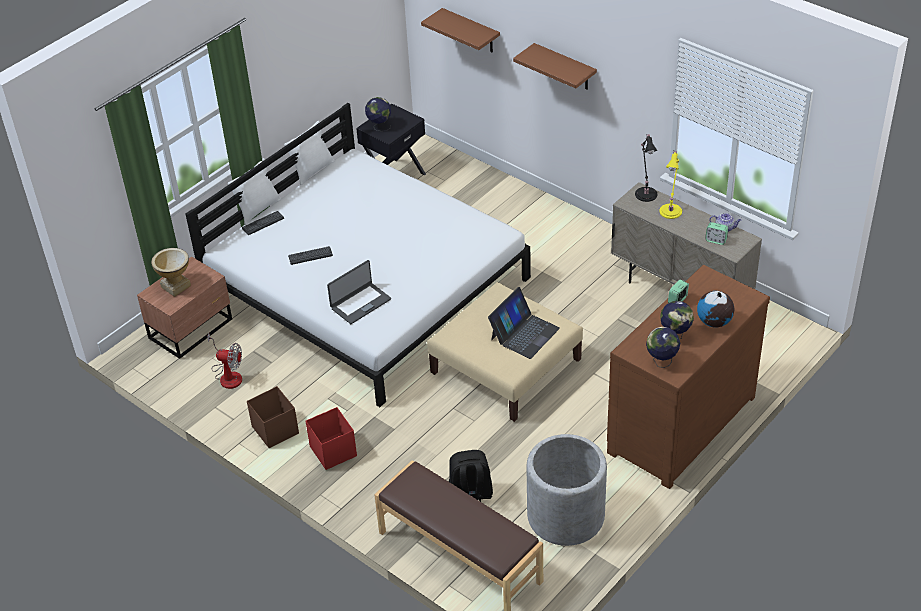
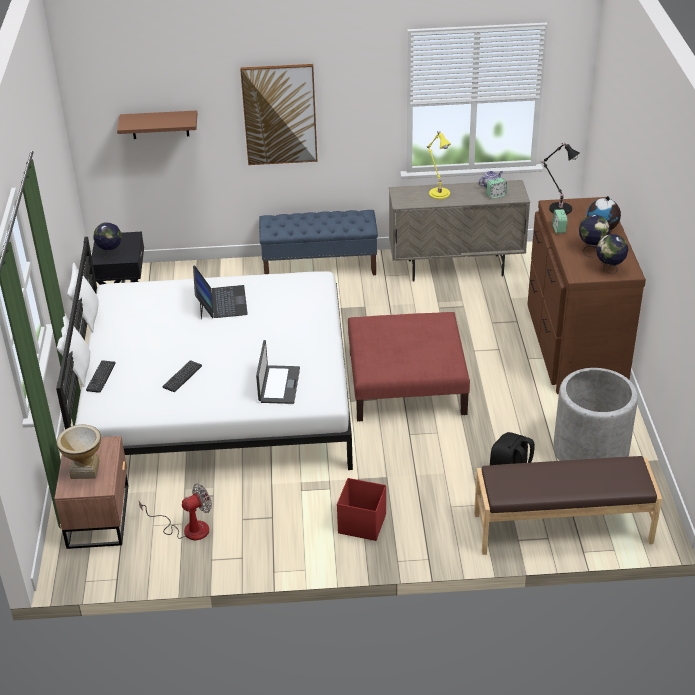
camera: 45 degrees left, 5 degrees down
(275, 429) = (290, 541): brown storage box -> none
(505, 365) = (405, 383): beige ottoman -> red ottoman
(524, 333) = (424, 337): laptop -> laptop (221, 302)
(565, 67) = (279, 114): brown shelf -> picture
(573, 225) = (320, 266): none -> blue bench
(645, 193) = (405, 191): black table lamp -> black table lamp (558, 208)

